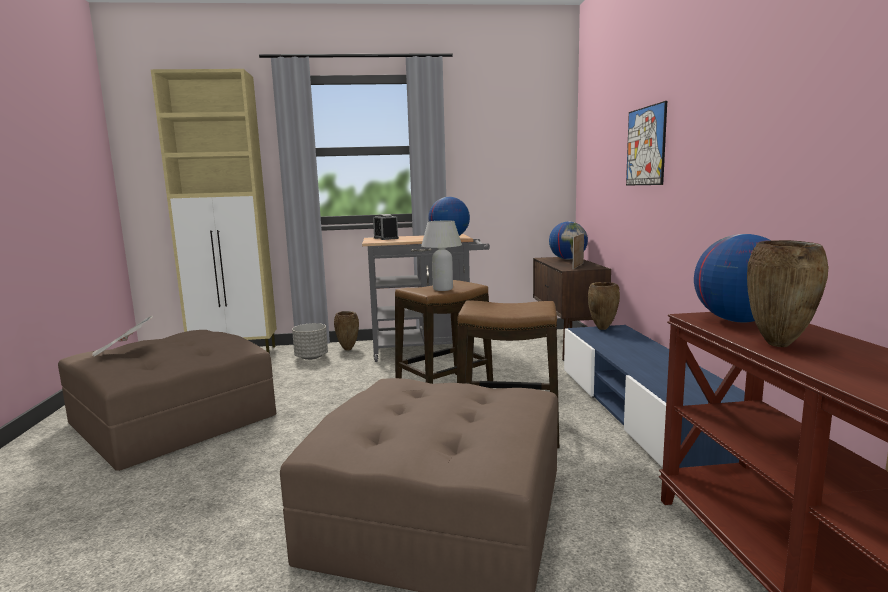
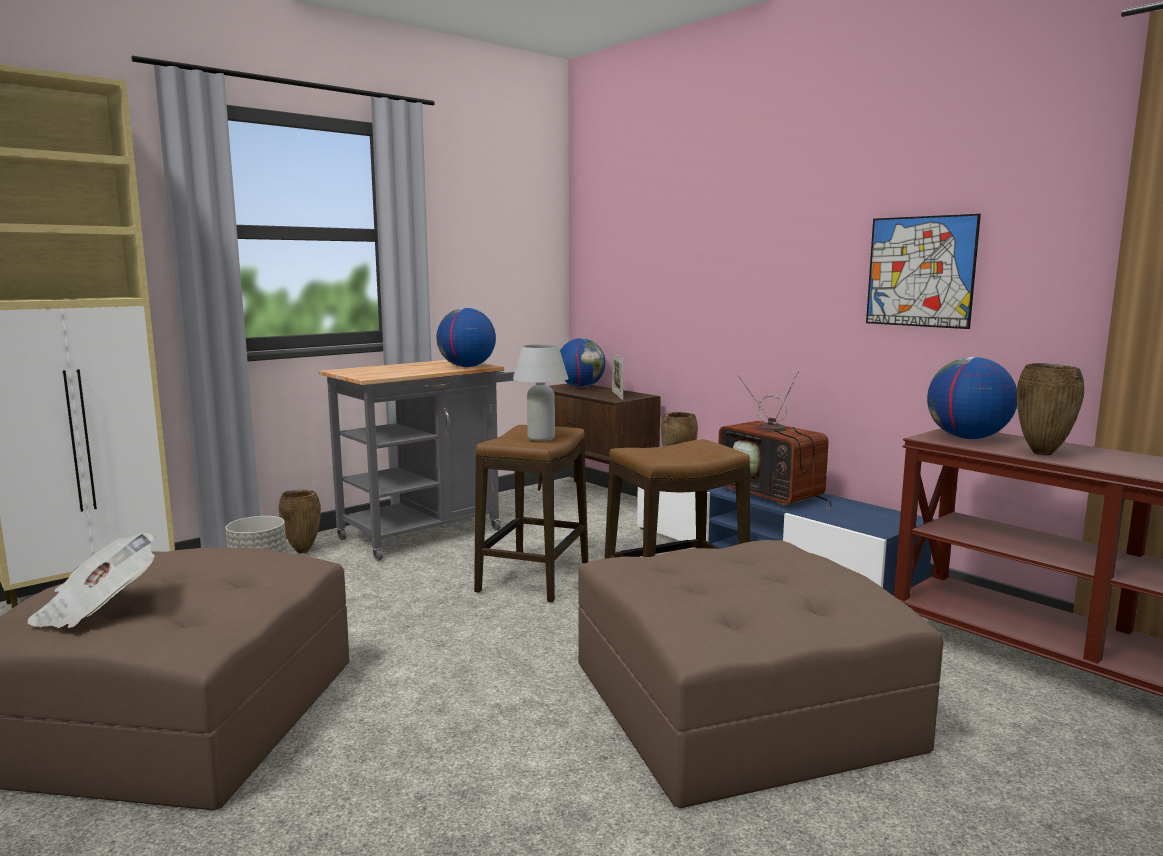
camera: 35 degrees left, 0 degrees up
(386, 238) = (366, 370): alarm clock -> none
(645, 146) = (718, 253): picture -> picture (920, 271)
(645, 360) = (774, 495): none -> television

